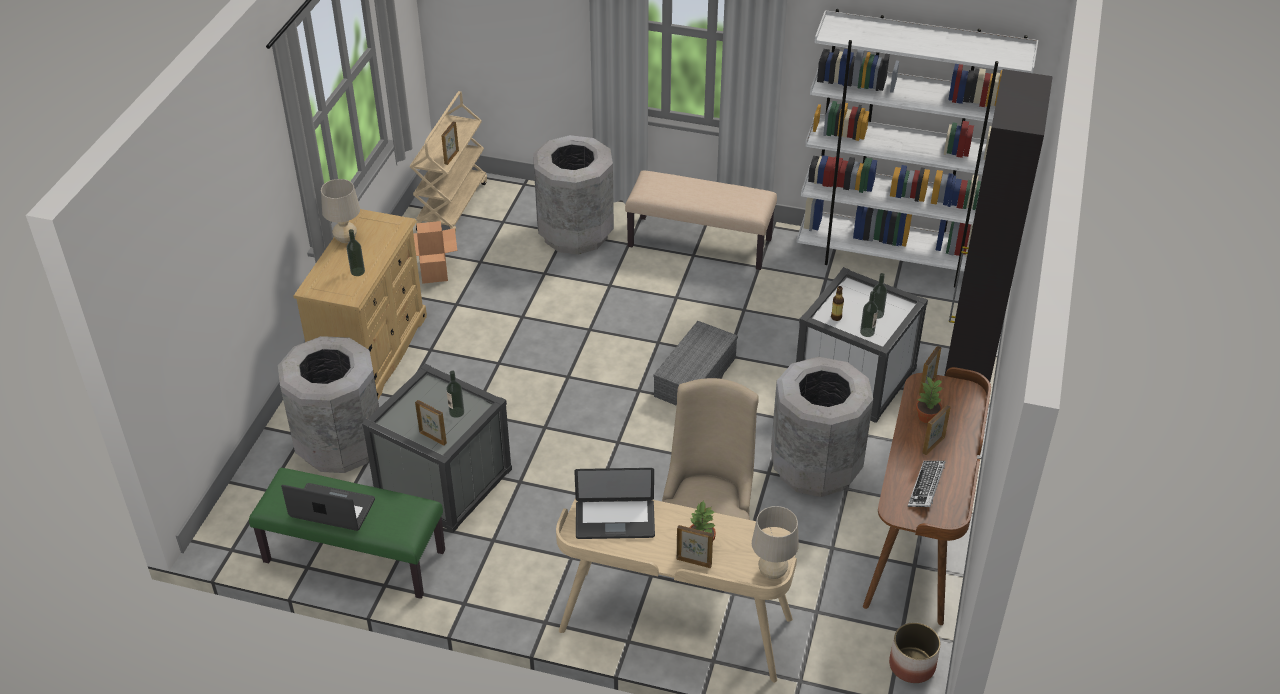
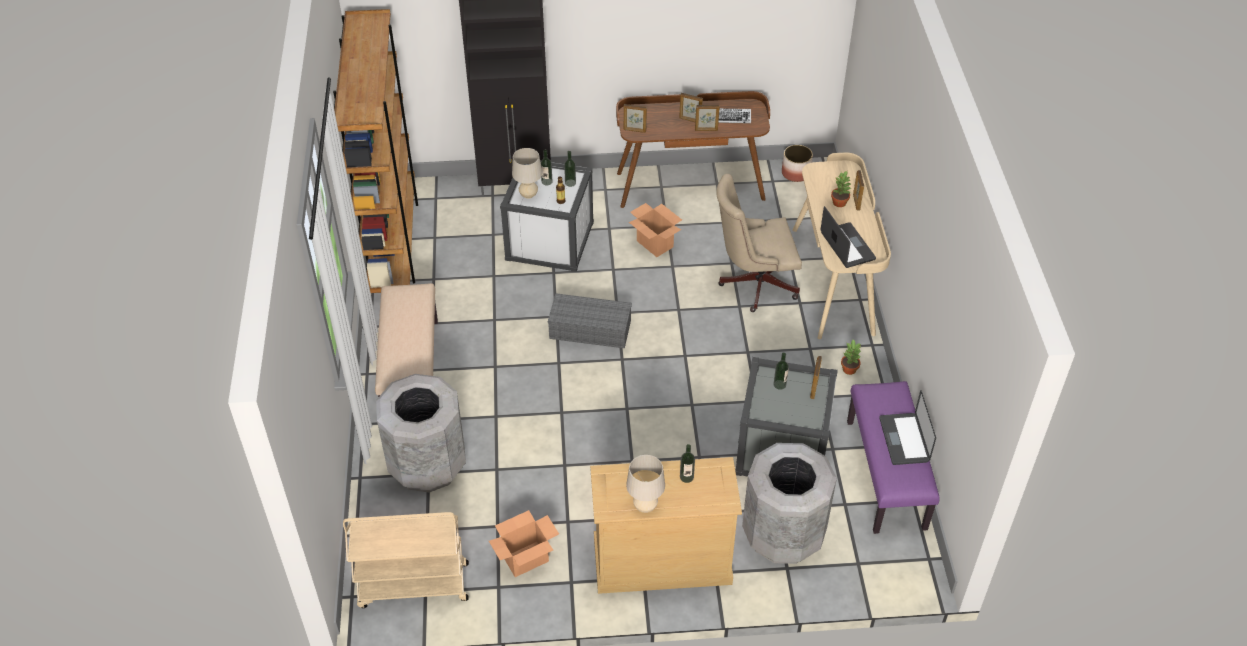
camera: 110 degrees left, 5 degrees up
(353, 557) = (886, 474): green bench -> purple bench
(451, 157) = (429, 521): picture frame -> picture frame (706, 130)
(772, 572) = (841, 168): beige table lamp -> beige table lamp (528, 195)
(815, 467) = (654, 244): grey trash can -> cardboard box
(894, 259) = (393, 243): white bookcase -> brown bookcase
(927, 417) = (665, 126): potted plant -> potted plant (849, 369)

